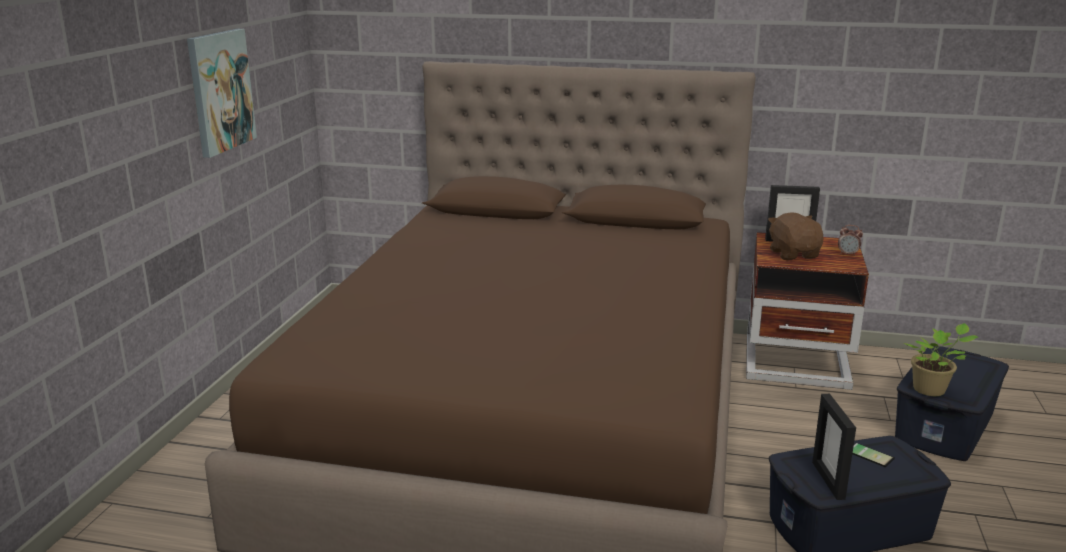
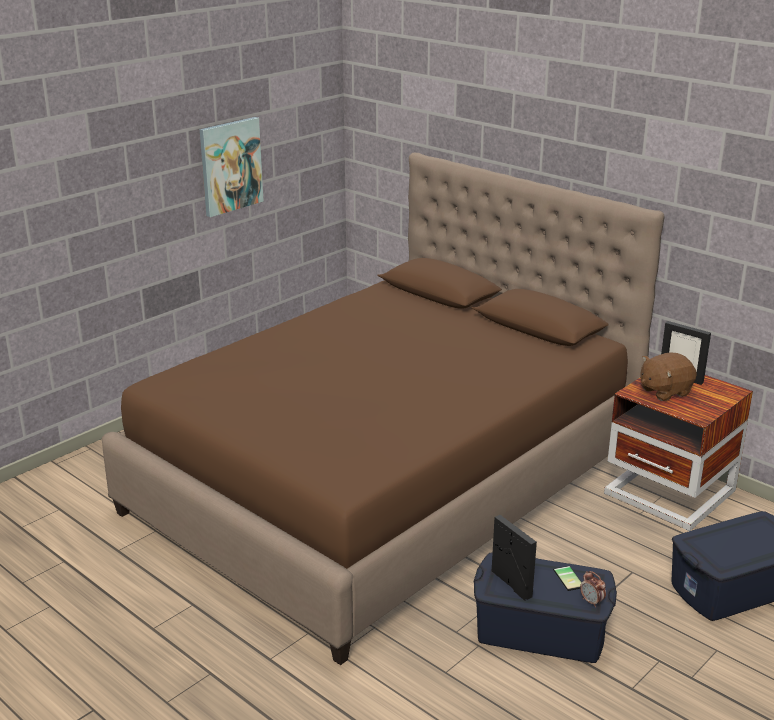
camera: 30 degrees right, 5 degrees up
(794, 254) = (664, 391): brown plush toy -> brown plush toy turned 135 degrees counterclockwise
(829, 480) = (510, 584): picture frame -> picture frame turned 120 degrees clockwise
(848, 254) = (716, 403): alarm clock -> alarm clock (591, 602)
(931, 390) = (700, 548): potted plant -> none

